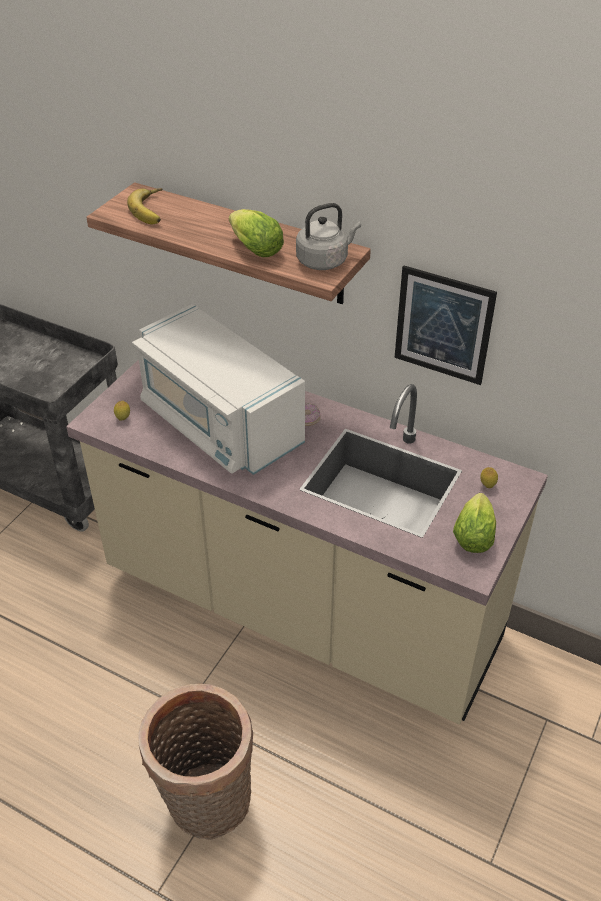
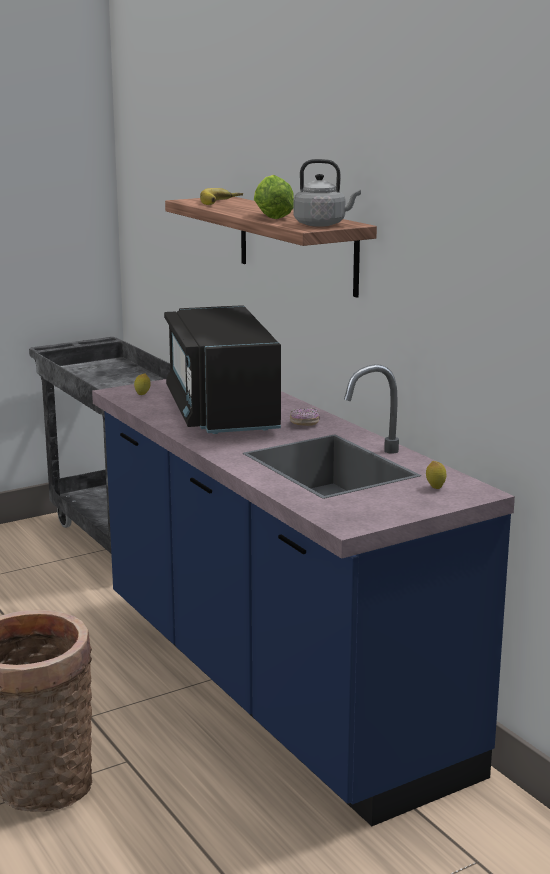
camera: 30 degrees right, 25 degrees down
(219, 423) = (221, 411): white microwave -> black microwave
(300, 609) = (275, 687): beige counter -> blue counter
(443, 325) = (429, 308): picture -> none
(474, 534) = (379, 507): lettuce -> none

